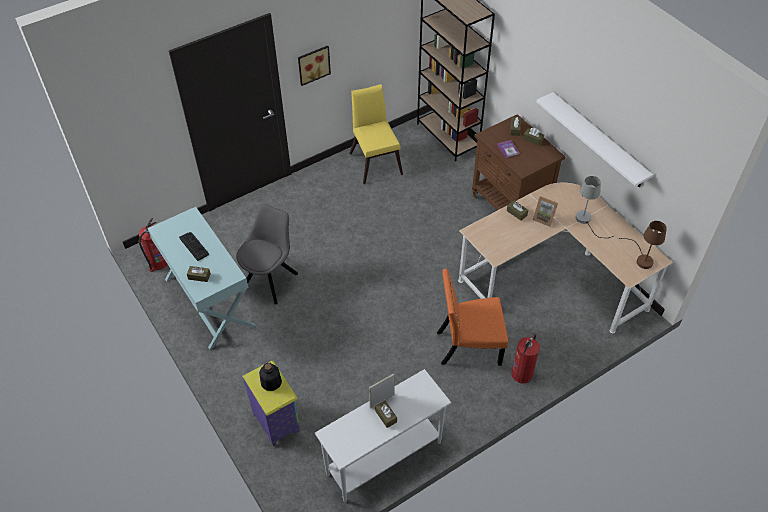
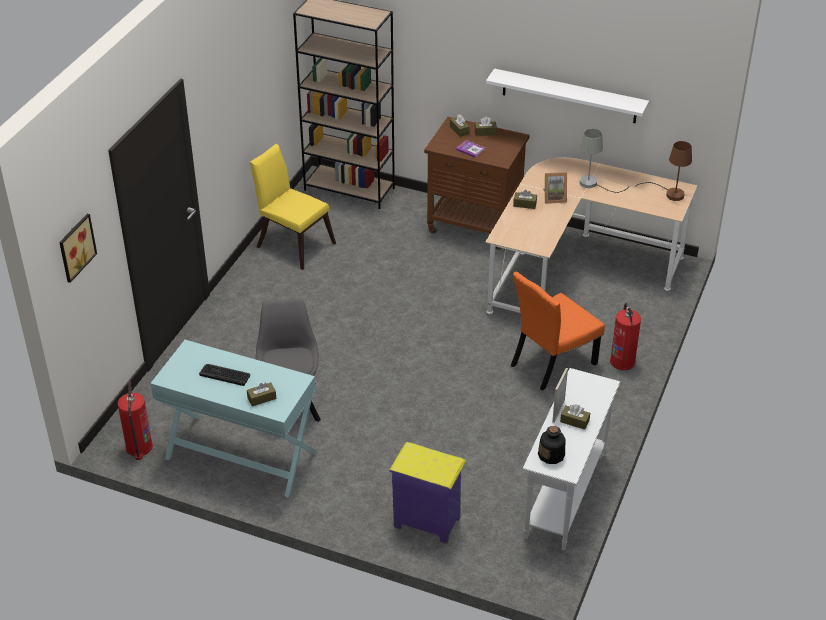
camera: 35 degrees left, 10 degrees down
(271, 382) = (426, 459): bottle -> bottle (551, 455)
(313, 64) = (217, 136): picture -> picture (75, 247)

